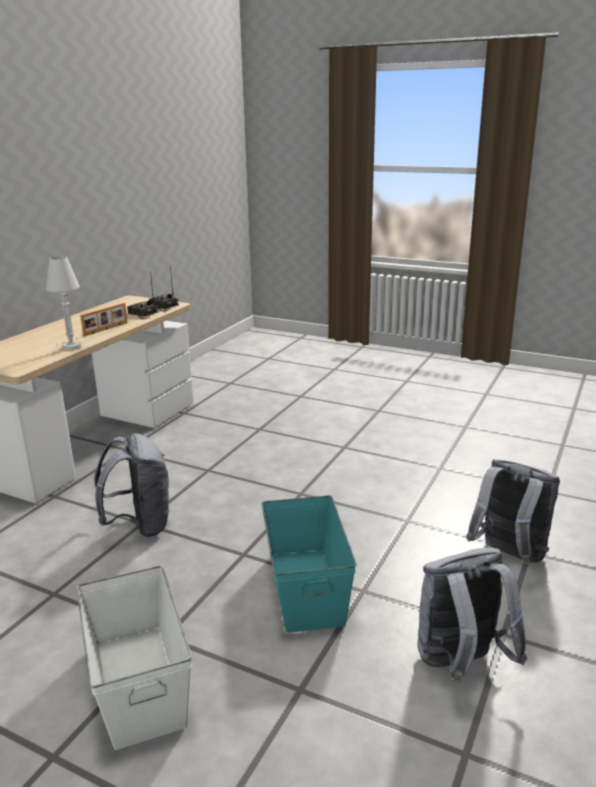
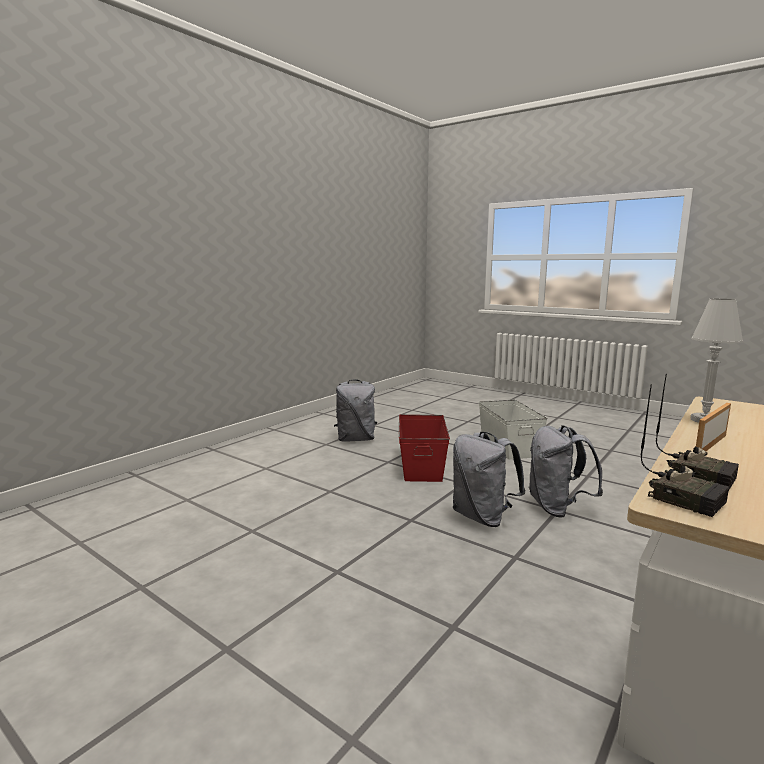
camera: 170 degrees left, 10 degrees down
(305, 588) = (422, 465): turquoise storage box -> red storage box
(509, 556) = (282, 467): grey backpack -> grey backpack (483, 517)

